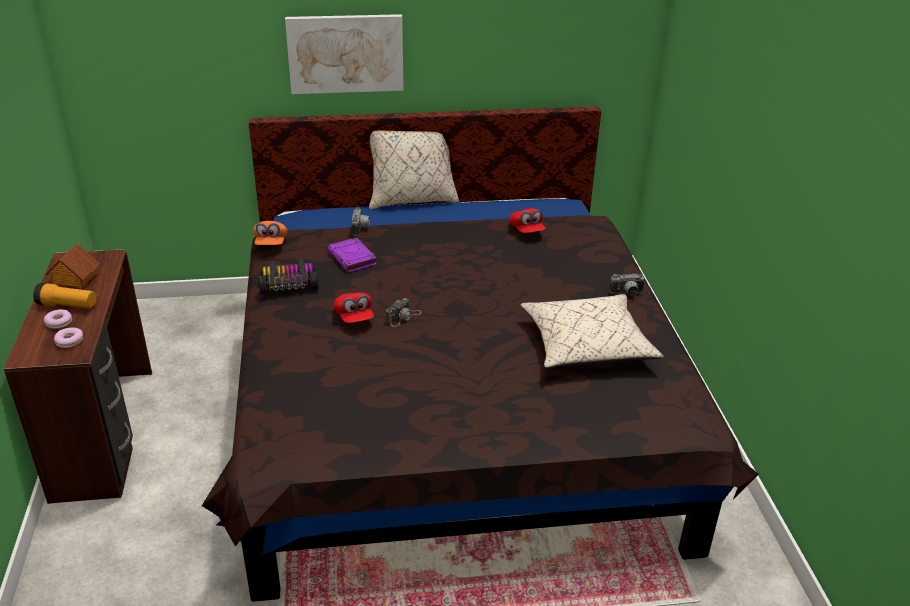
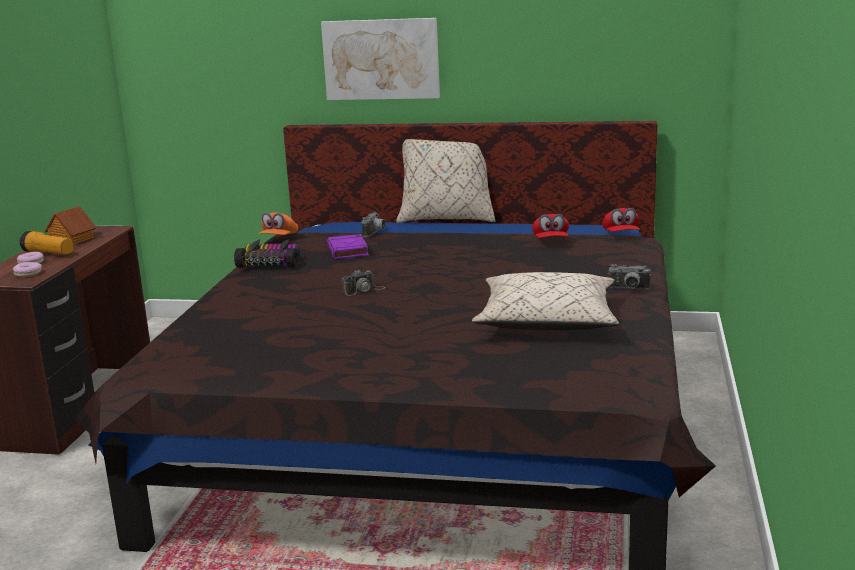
camera: 20 degrees right, 15 degrees down
(354, 317) = (313, 287): red cap -> red cap (621, 235)

